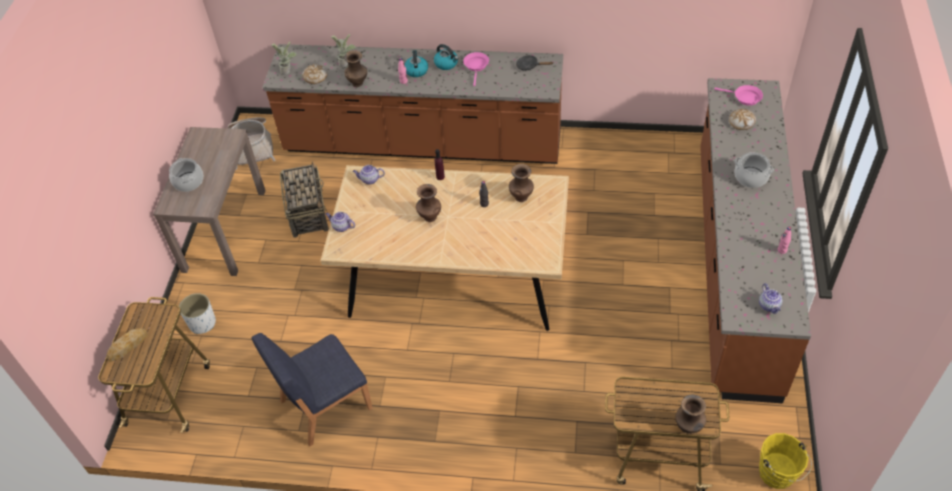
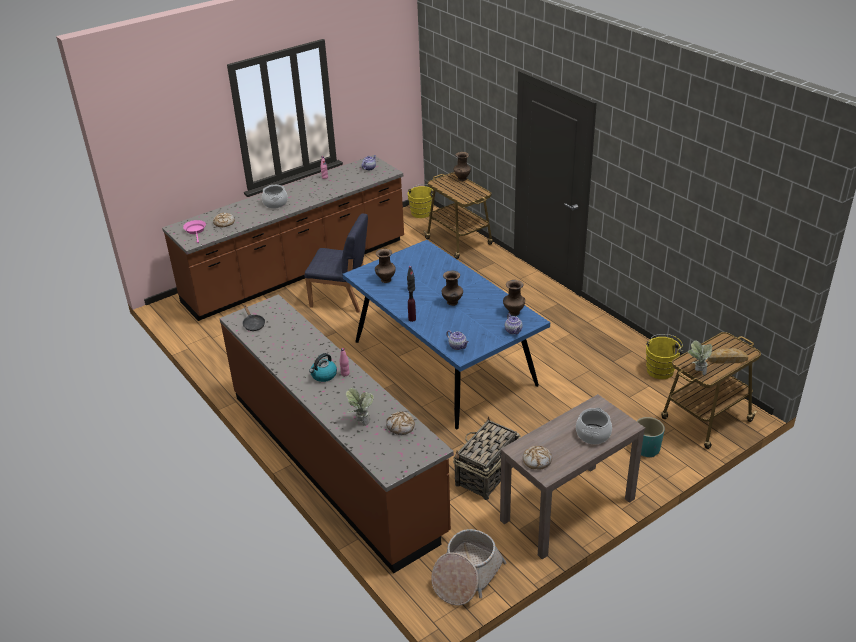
camera: 135 degrees left, 15 degrees down
(202, 323) = (646, 449): white planter -> turquoise planter
(212, 138) = (537, 460): none -> bread
(251, 427) = (661, 369): none -> yellow bucket
(288, 71) = (413, 449): potted plant -> potted plant (697, 371)
(324, 404) = (603, 353): blue chair -> blue chair (341, 297)
(358, 83) = (377, 396): brown vase -> brown vase (513, 312)
(446, 64) = (296, 365): kettle -> none
(453, 277) = (444, 363): beige dining table -> blue dining table
(476, 66) = (283, 348): pink frying pan -> none

